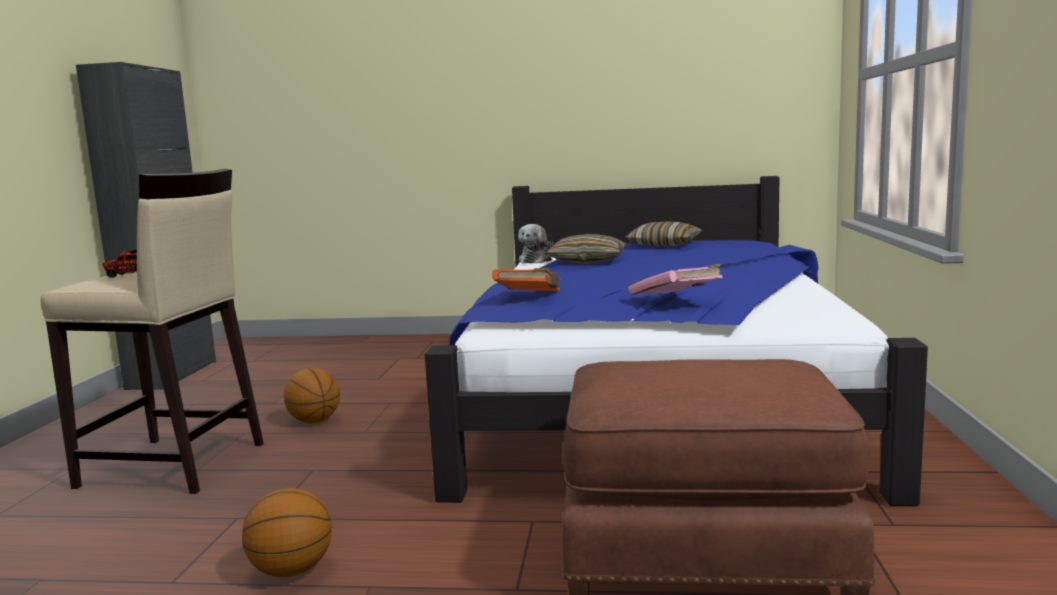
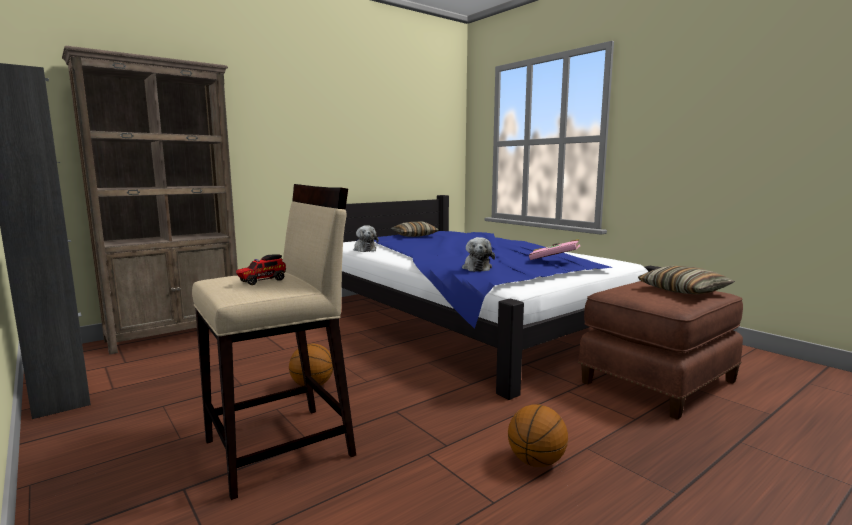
camera: 45 degrees left, 0 degrees up
(337, 343) = (176, 334): none -> brown bookcase
(530, 298) = (476, 268): orange book -> plush toy
(588, 261) = (412, 247): pillow -> pillow (683, 291)

